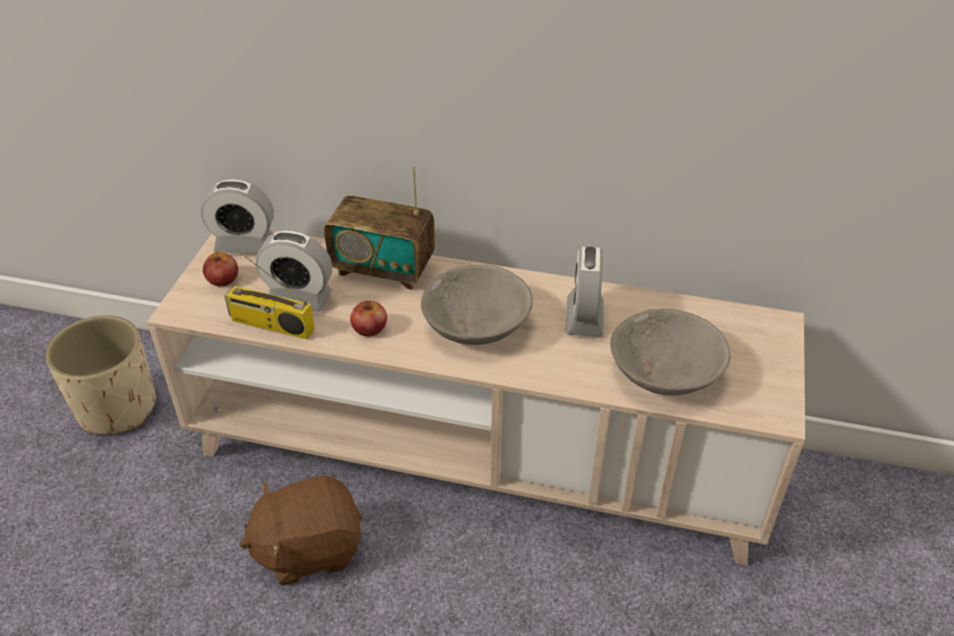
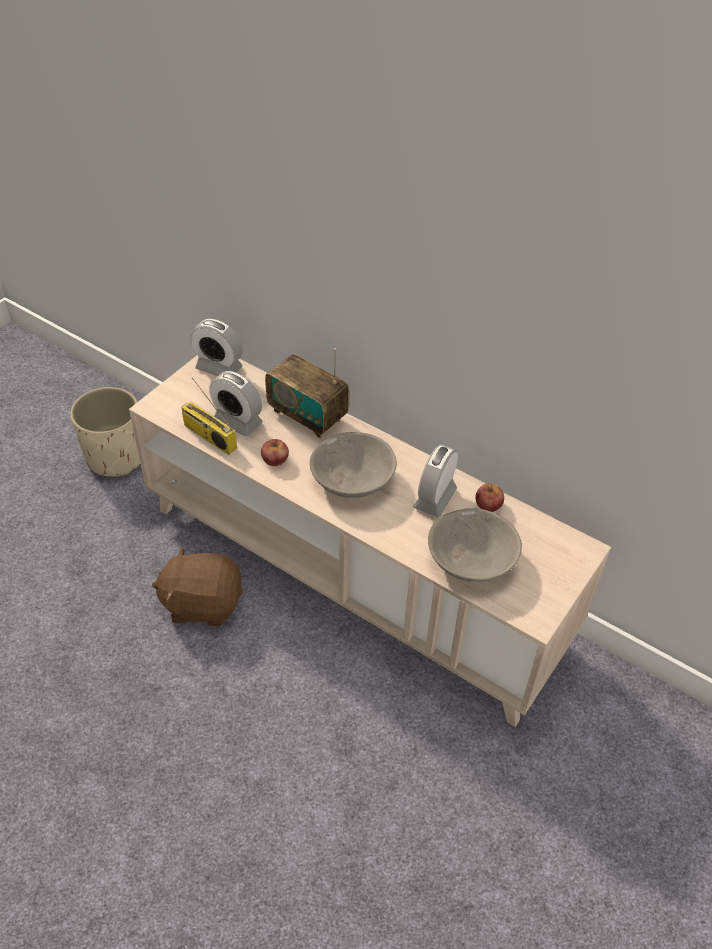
camera: 20 degrees right, 5 degrees up
(222, 279) = (192, 390): apple -> apple (488, 504)

